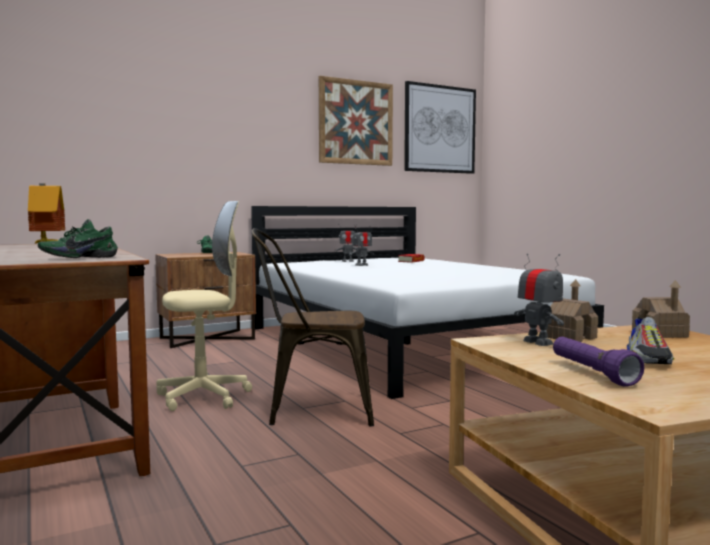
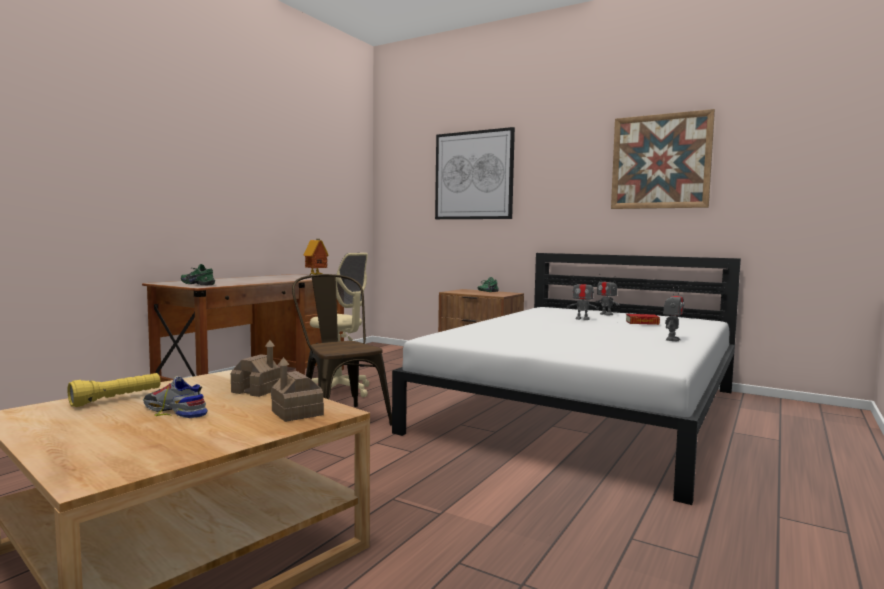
camera: 60 degrees right, 0 degrees up
(440, 129) = (799, 153): picture -> picture (473, 175)
(538, 342) = (228, 385): toy robot -> toy robot (672, 339)
(592, 373) = (117, 399): purple flashlight -> yellow flashlight
(648, 358) = (175, 410): shoe -> shoe turned 45 degrees clockwise

